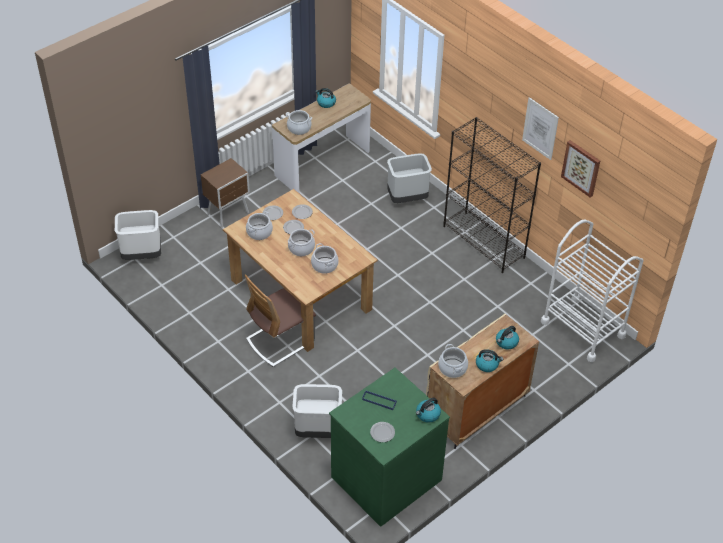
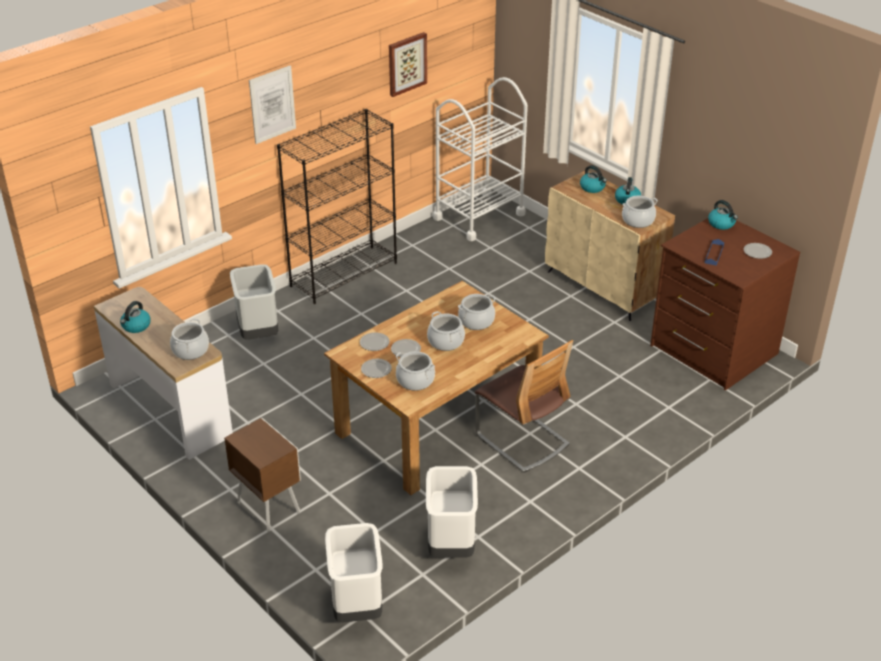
camera: 90 degrees left, 10 degrees down
(318, 430) = (661, 402): white trash can -> white trash can (450, 544)
(385, 477) = (712, 350): green dresser -> brown dresser
(540, 128) = (354, 70): picture -> picture (272, 104)

